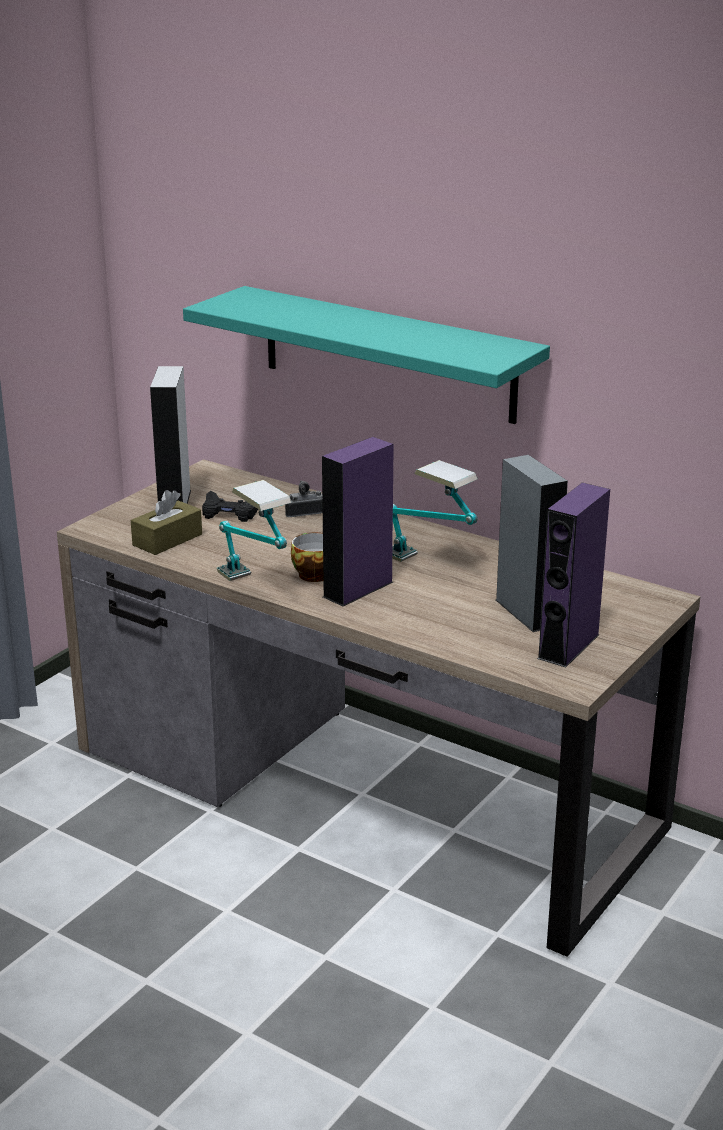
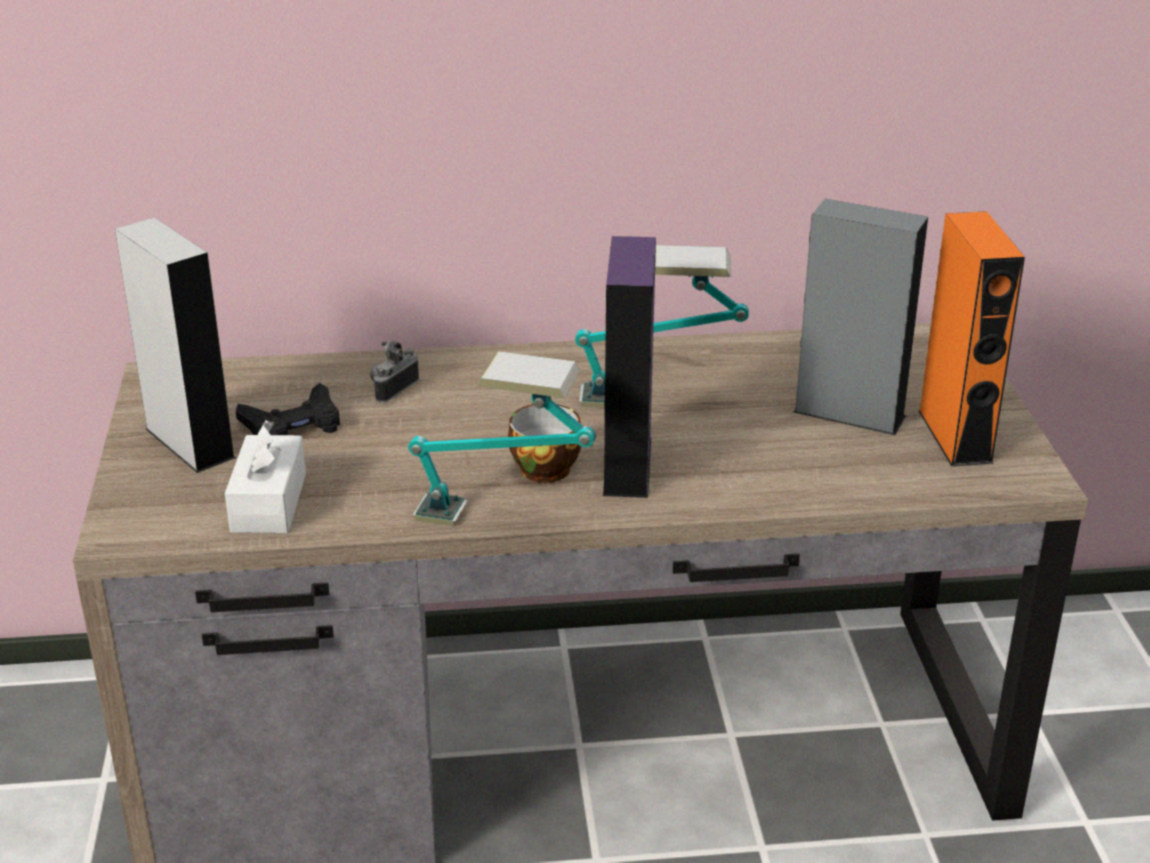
camera: 40 degrees left, 5 degrees up
(167, 540) = (269, 502): brown tissue box -> white tissue box
(387, 354) = (466, 115): turquoise shelf -> none
(568, 646) = (955, 436): purple speaker -> orange speaker

